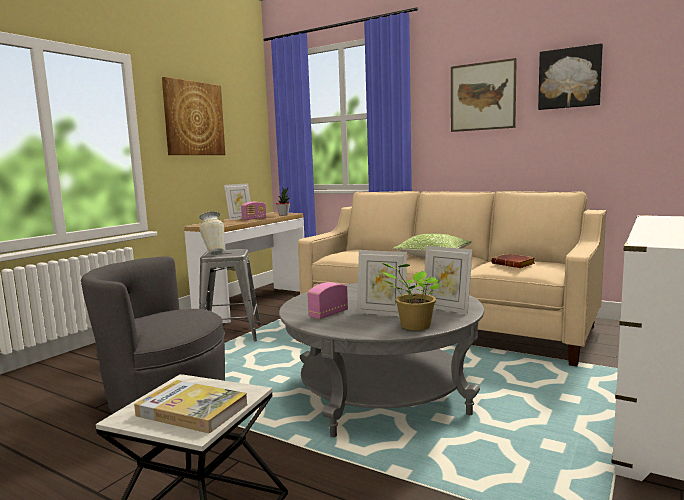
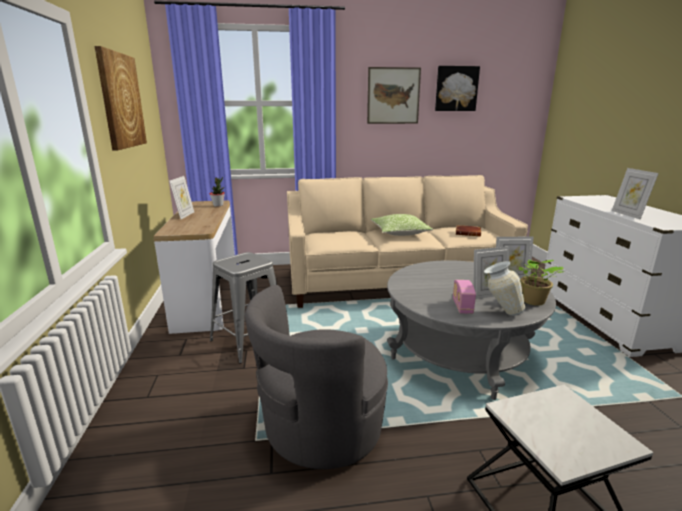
camera: 40 degrees left, 10 degrees up
(192, 410) = (578, 429): book -> none
(214, 253) = (235, 264): vase -> vase (500, 312)
(254, 219) = (208, 215): radio -> none
(656, 232) = (628, 214): none -> picture frame

